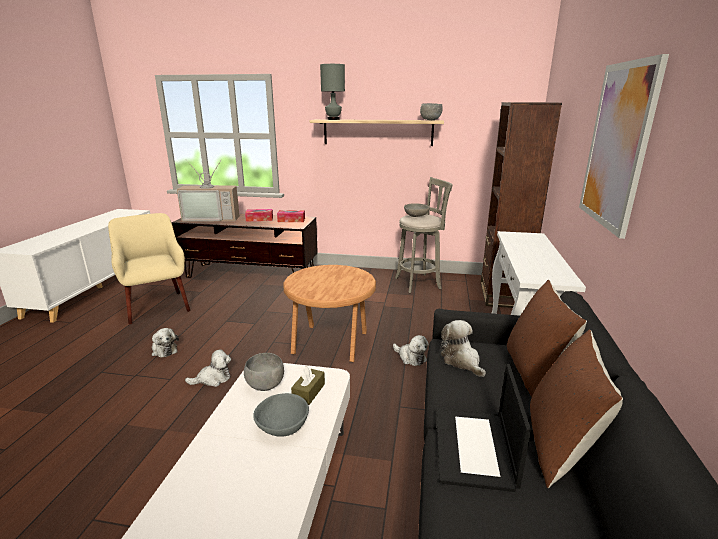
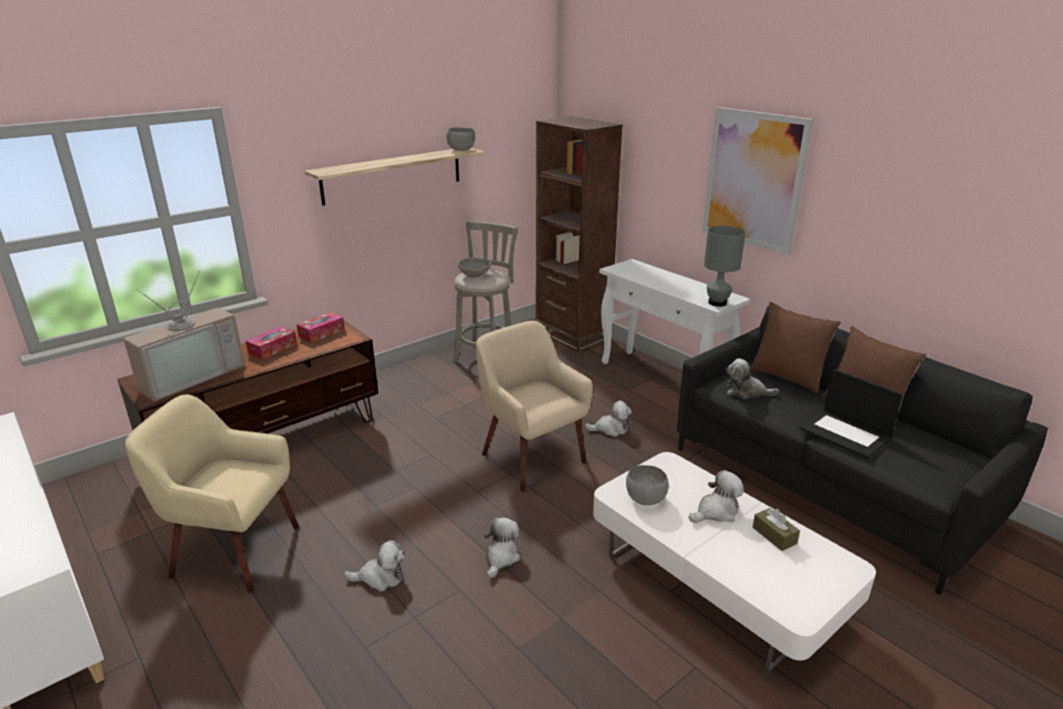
camera: 50 degrees left, 5 degrees up
(282, 427) = (716, 511): grey bowl -> plush toy
(308, 392) = (679, 481): brown tissue box -> brown tissue box (774, 535)
(331, 344) = (531, 458): brown side table -> beige armchair
(333, 119) = (340, 168): grey table lamp -> grey table lamp (717, 303)

